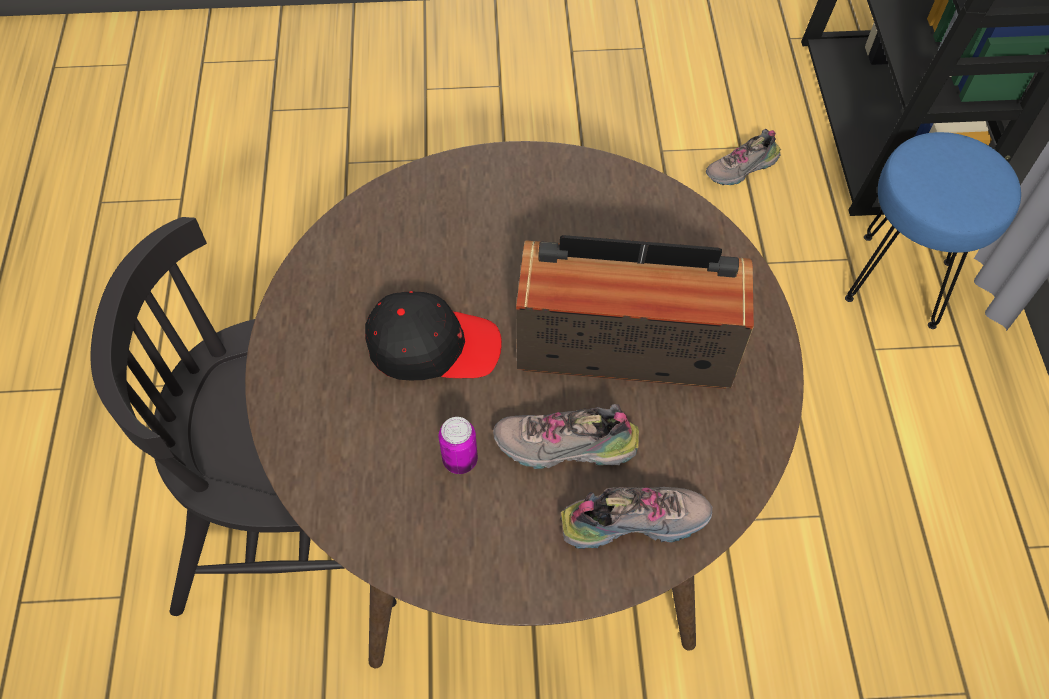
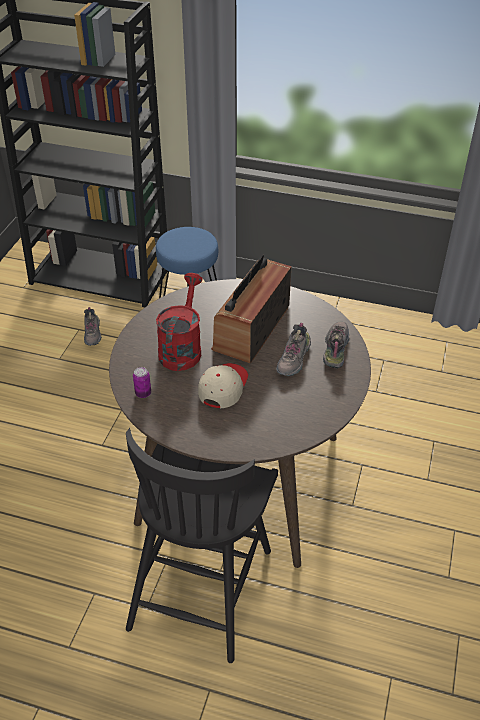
camera: 70 degrees left, 15 degrees down
(433, 345) = (223, 387): black cap -> beige cap
(460, 460) = (286, 392): can -> can (143, 393)
(514, 244) = (182, 348): none -> red watering can

